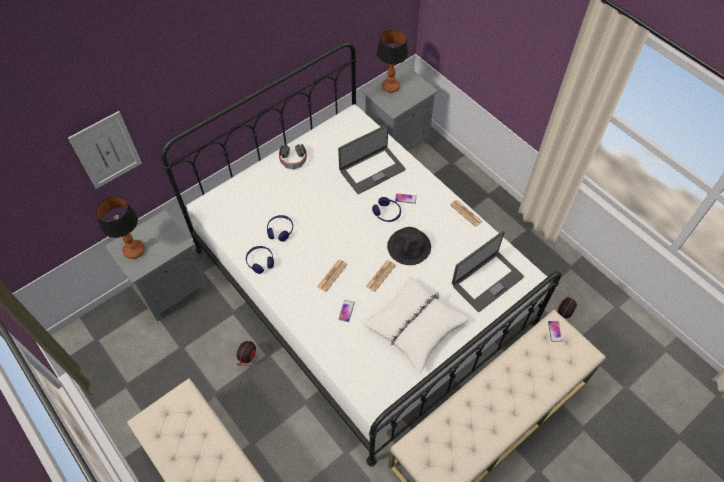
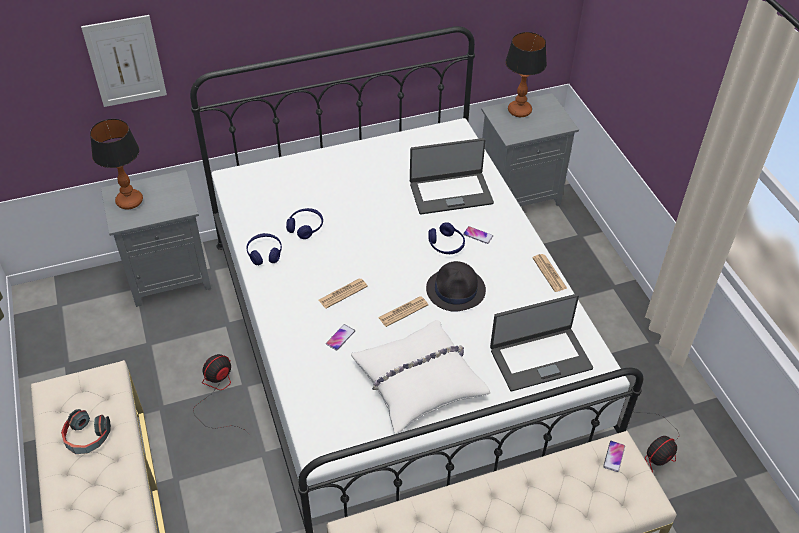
camera: 20 degrees right, 10 degrees down
(293, 160) = (359, 158): headphones -> headphones (87, 437)

